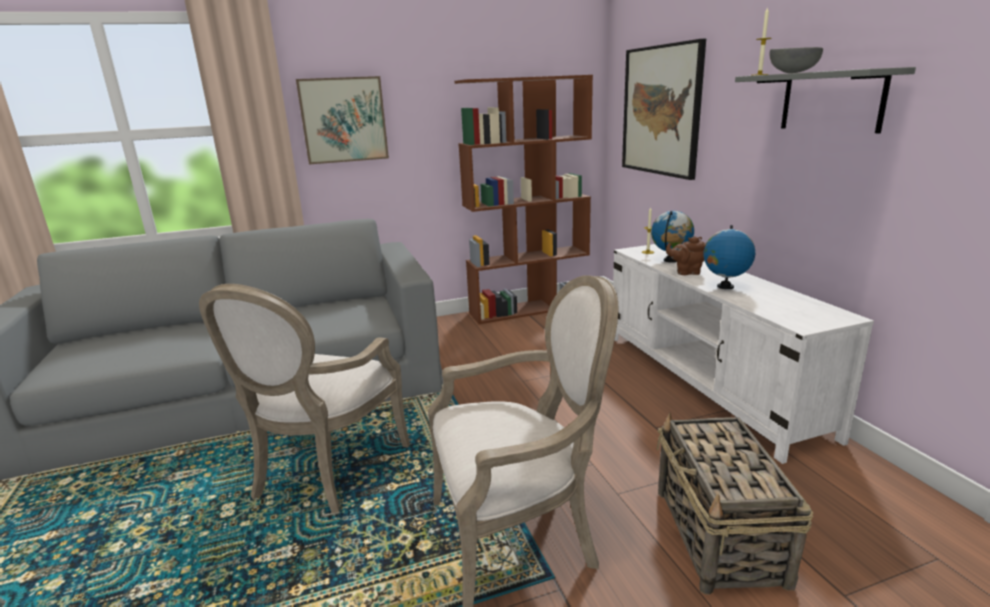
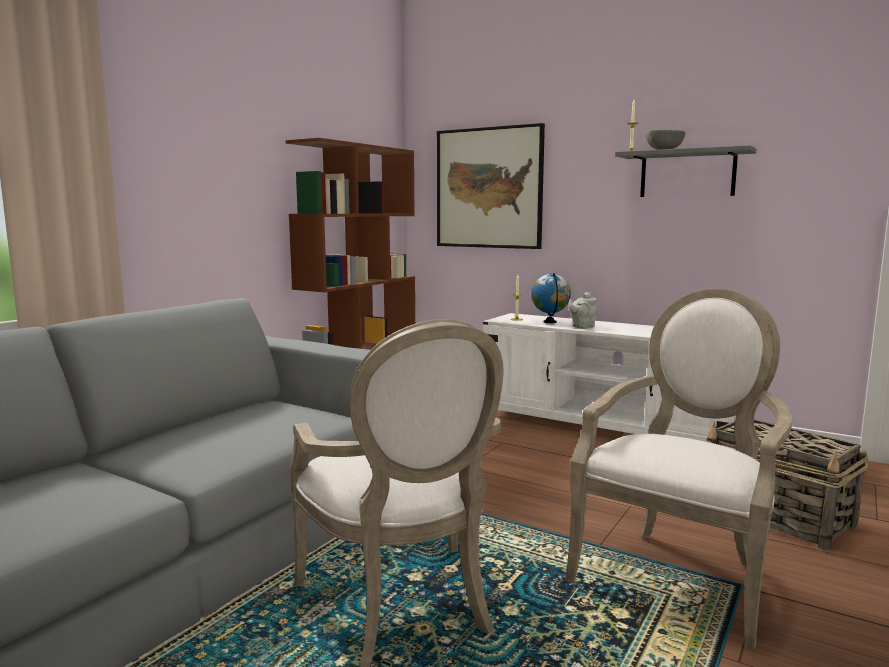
camera: 40 degrees left, 10 degrees down
(343, 120) = (166, 172): picture -> none
(686, 272) = (582, 327): brown teapot -> grey teapot
(725, 287) = (631, 331): globe -> none

